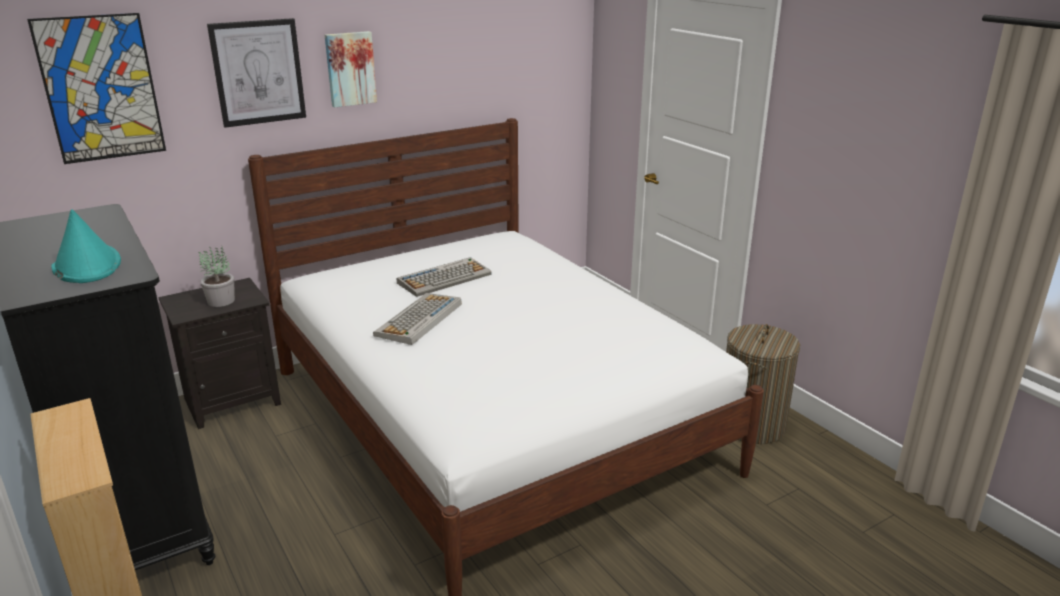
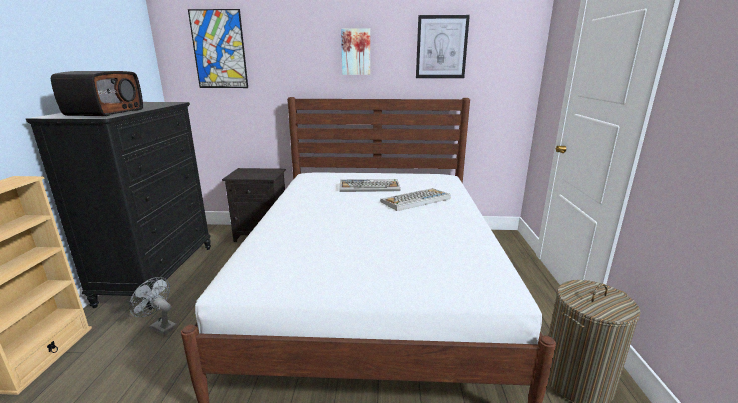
camera: 35 degrees right, 5 degrees down
(86, 265) = (104, 112): turquoise hat -> radio
(221, 301) = (257, 174): potted plant -> none
(258, 72) = (300, 49): picture -> picture (441, 47)
(262, 573) = (160, 326): none -> grey fan
(419, 320) = (320, 203): keyboard -> keyboard (415, 200)

